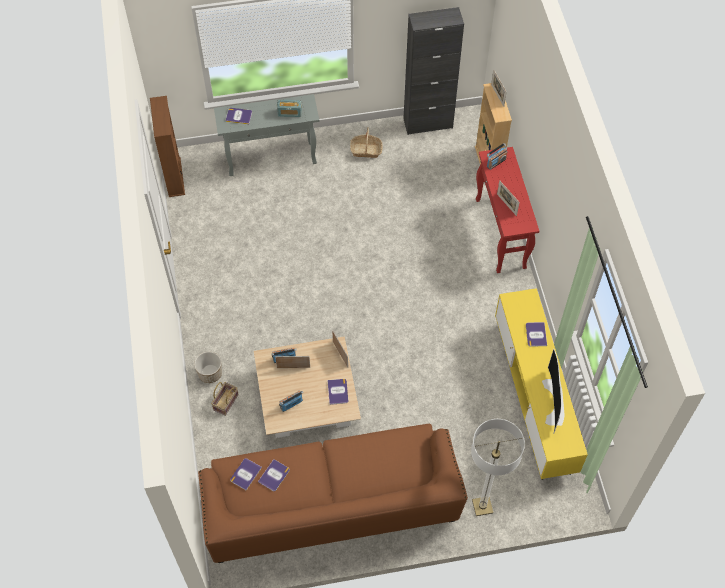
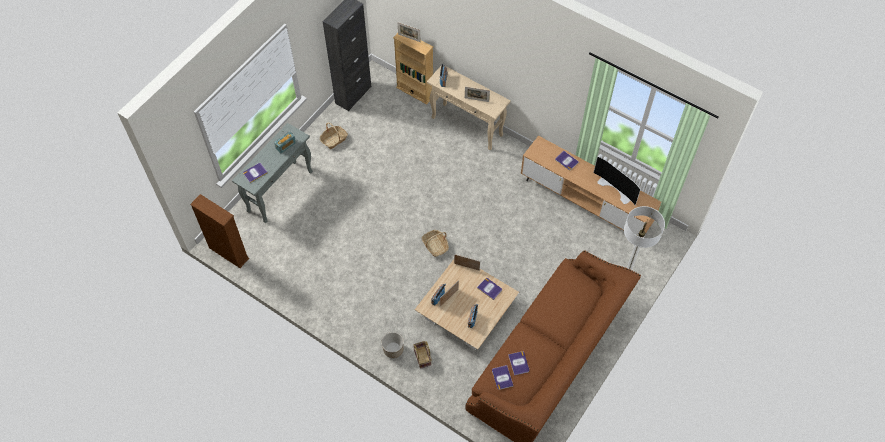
camera: 45 degrees left, 0 degrees up
(347, 316) = (435, 246): none -> basket
(501, 234) = (467, 127): red console table -> beige console table
(533, 398) = (585, 203): yellow tv stand -> brown tv stand

